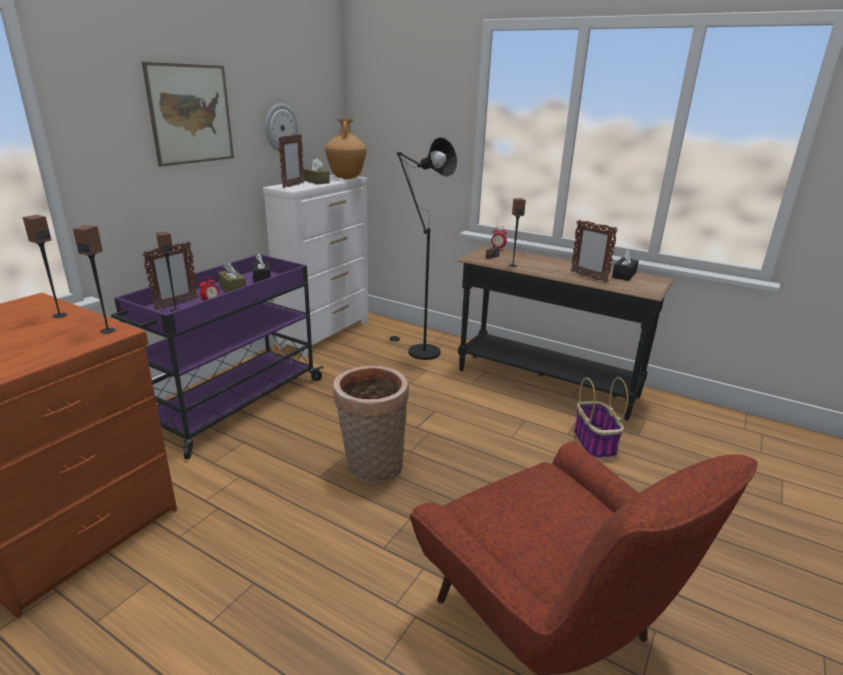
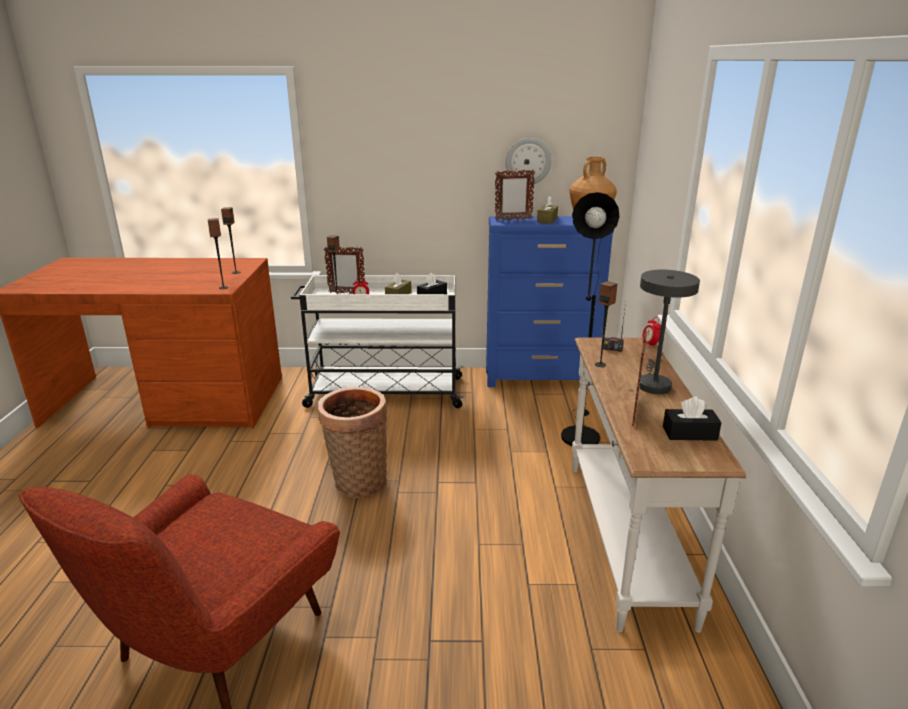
camera: 60 degrees right, 0 degrees up
(191, 114) = (423, 145): picture -> none
(233, 405) = (383, 392): purple cart -> white cart
(326, 333) = (541, 379): white dresser -> blue dresser
(545, 384) = (623, 537): black console table -> white console table
(554, 263) = (653, 383): none -> grey table lamp
(595, 443) = (530, 612): basket -> none

